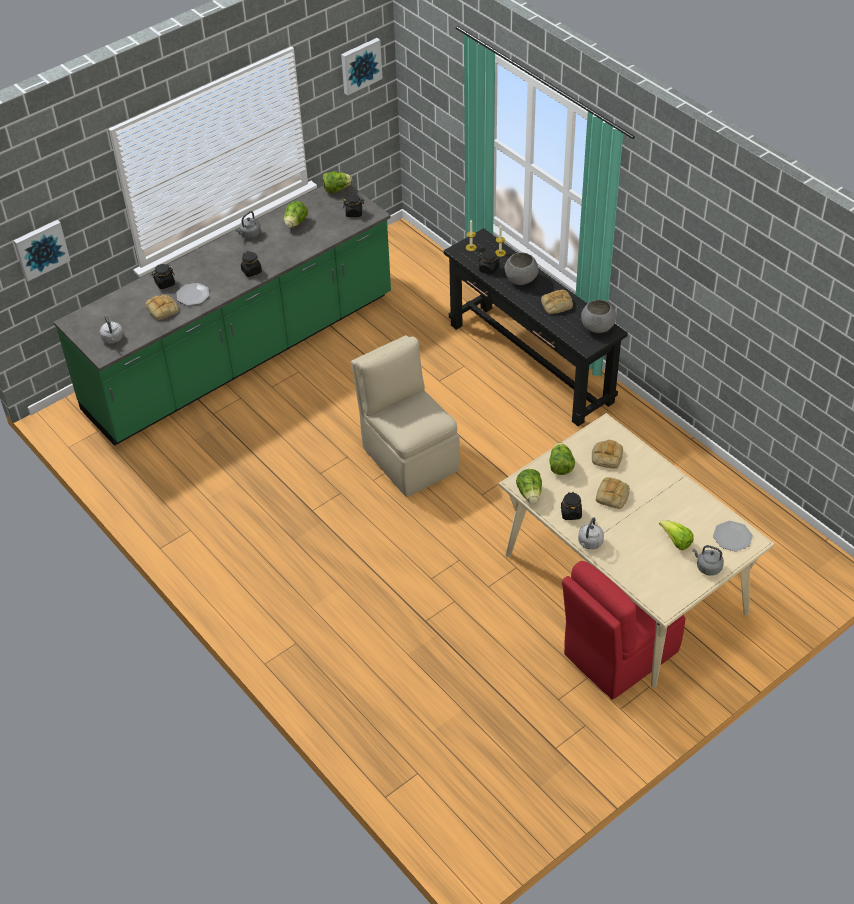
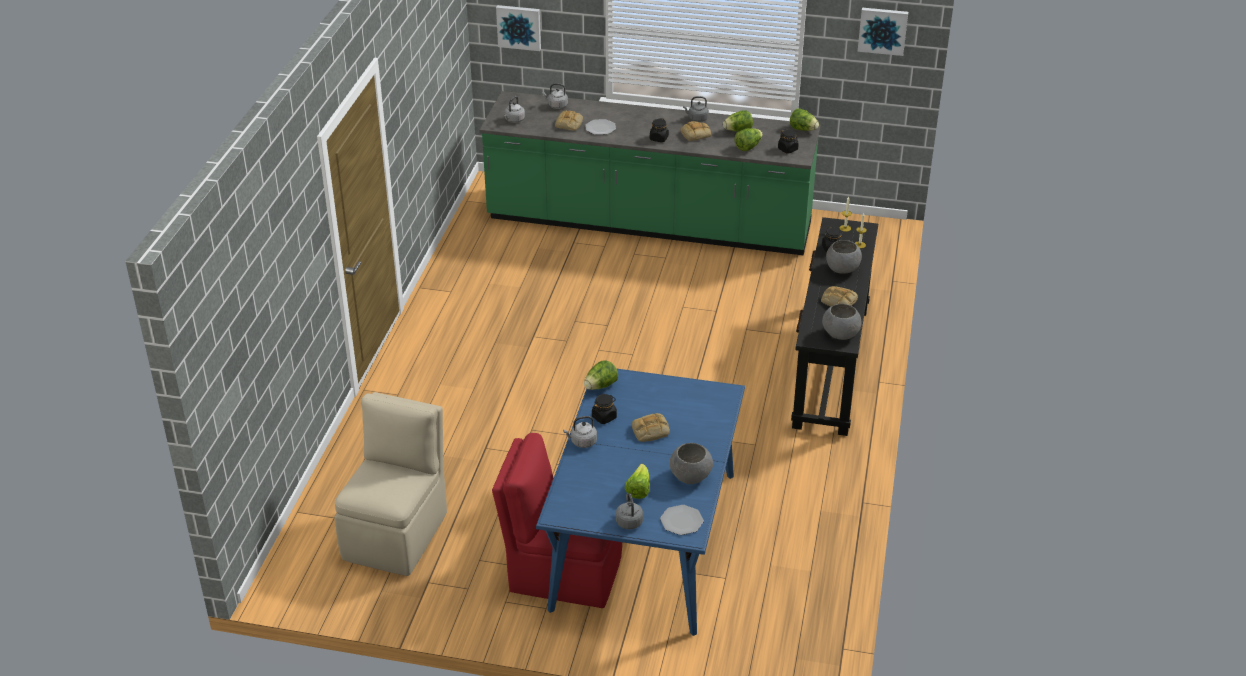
camera: 50 degrees right, 10 degrees down
(124, 301) = (556, 106): none -> grey kettle
(165, 283) = (596, 112): black jar -> none
(409, 457) = (644, 355): beige chair -> beige chair (397, 534)
(560, 466) = (650, 388): lettuce -> lettuce (748, 147)
(606, 456) = (692, 407): bread -> bread (695, 134)
(623, 583) = (644, 539): beige dining table -> blue dining table
(686, 503) = (690, 477): none -> grey bowl

